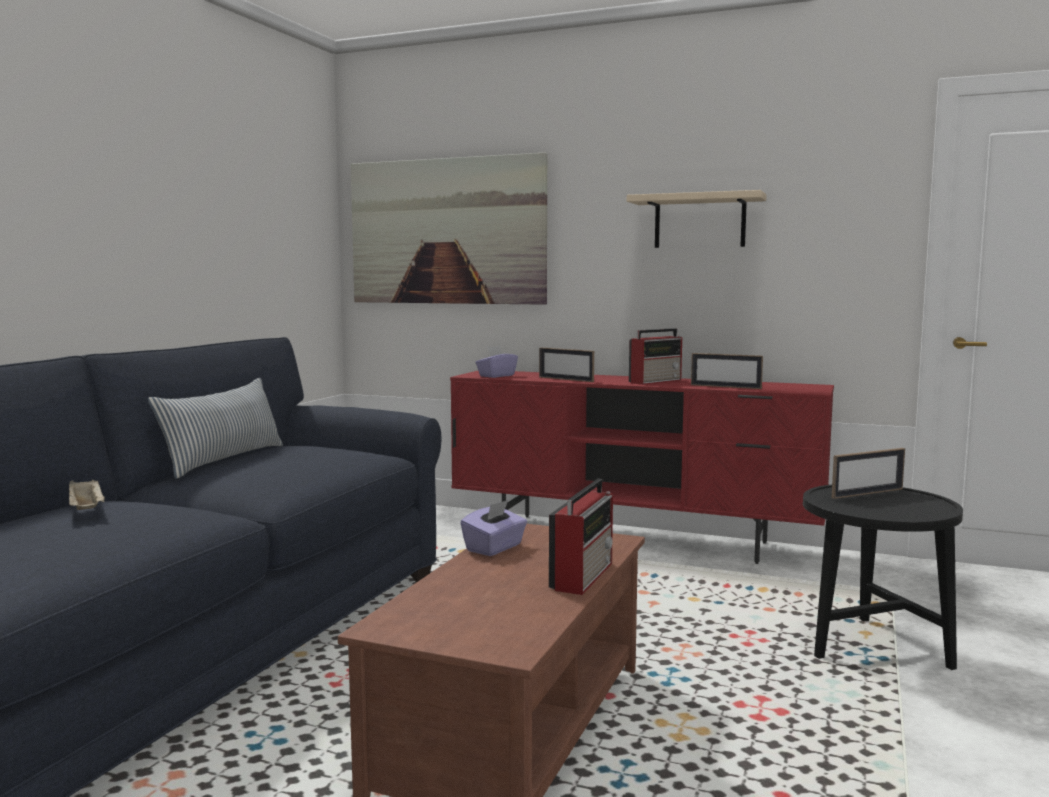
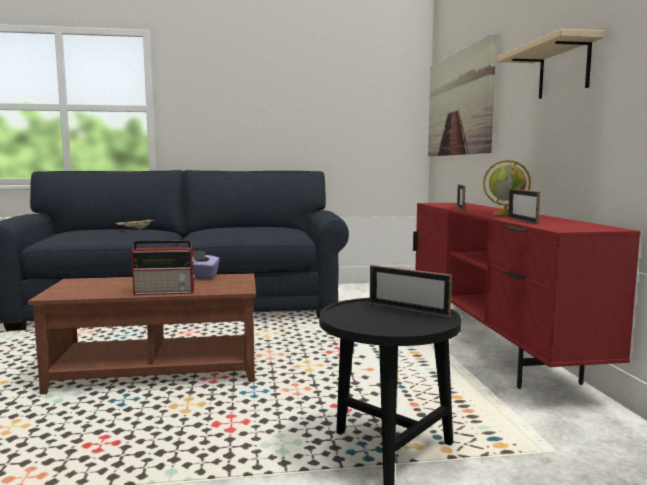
camera: 60 degrees right, 0 degrees up
(224, 460) = (239, 226): pillow -> none
(496, 376) = (441, 204): purple tissue box -> none
(656, 381) = (505, 214): radio -> globe

